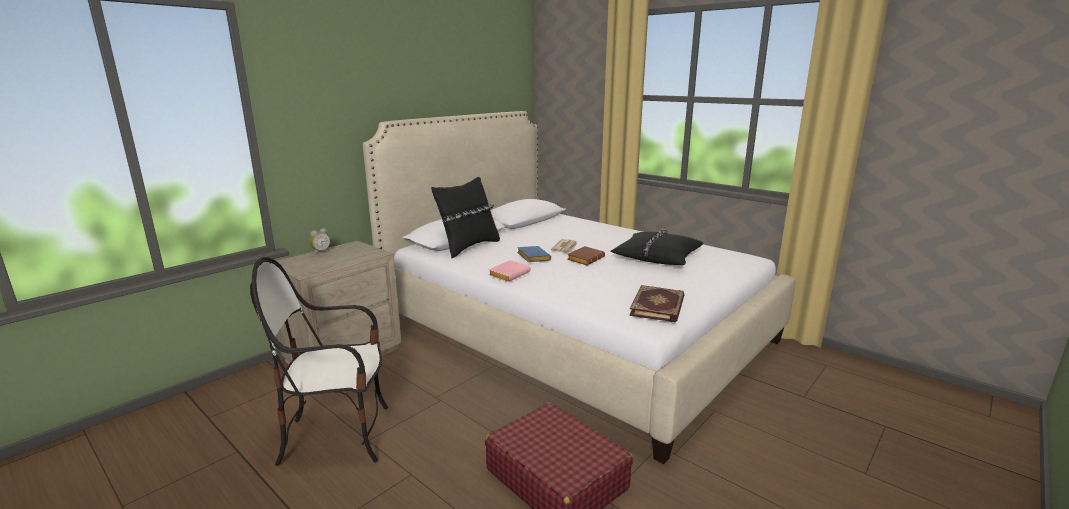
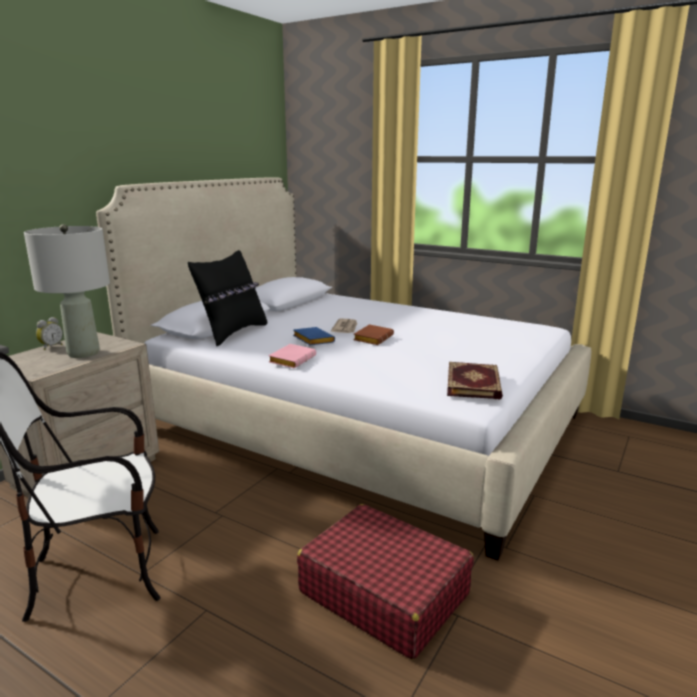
camera: 10 degrees left, 0 degrees up
(344, 259) = (84, 353): none -> grey table lamp
(657, 256) = (449, 332): black pillow -> none

